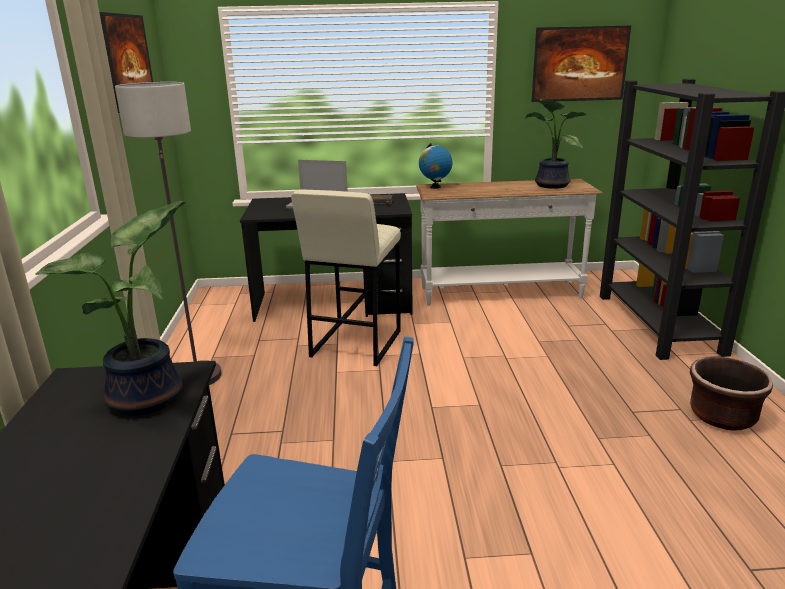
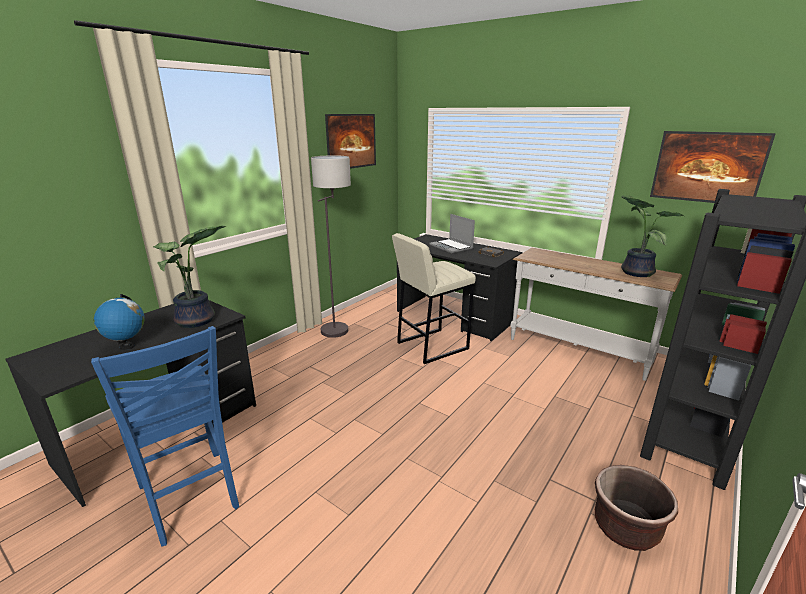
camera: 40 degrees right, 0 degrees up
(435, 187) = (538, 252): globe -> globe (127, 346)

